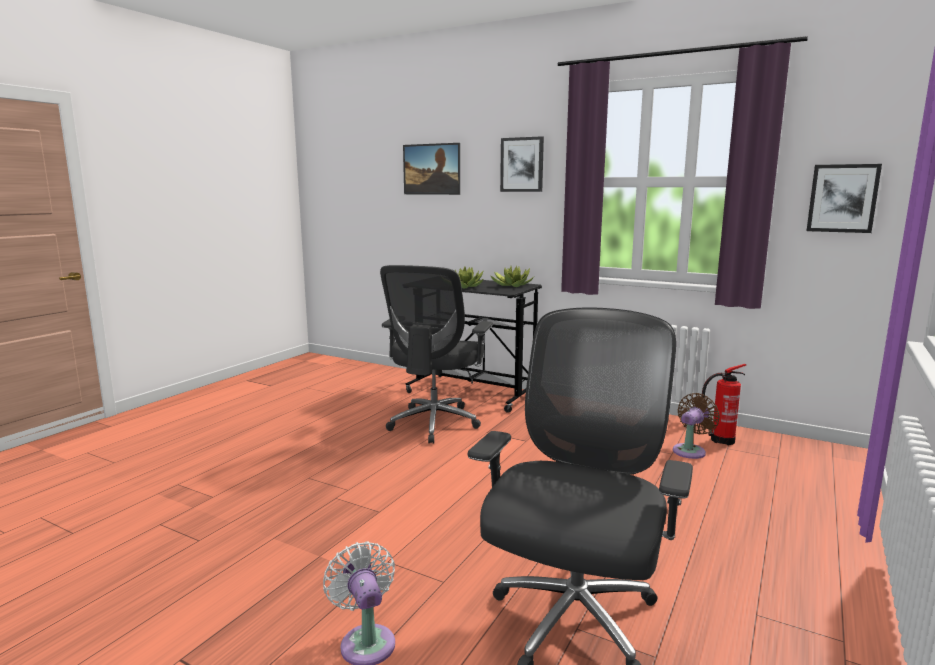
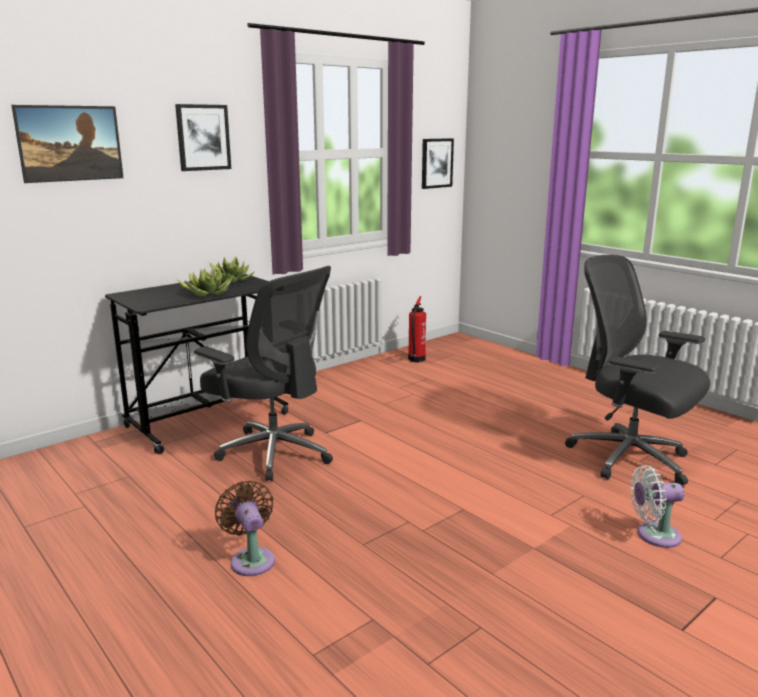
camera: 70 degrees left, 5 degrees up
(690, 450) = (426, 372): brown fan -> brown fan (251, 559)

